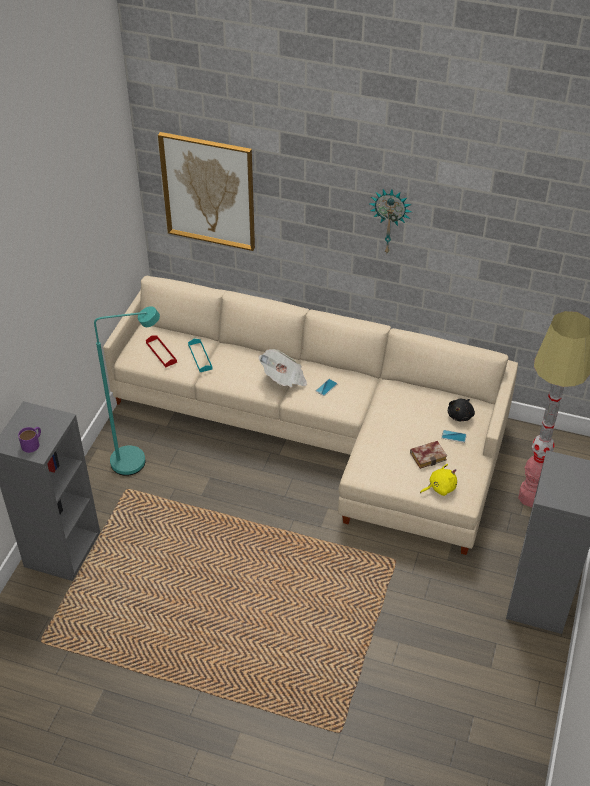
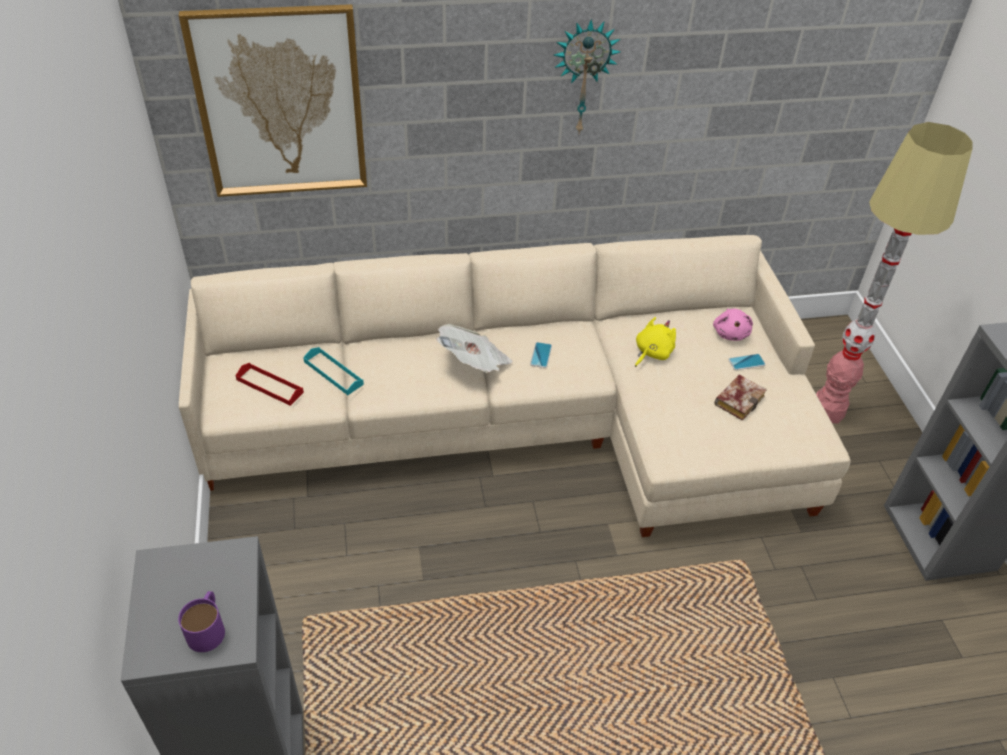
camera: 30 degrees left, 0 degrees up
(138, 461) = (295, 565): turquoise floor lamp -> none
(440, 488) = (783, 436): yellow plush toy -> yellow plush toy (652, 353)
(460, 415) = (730, 333): black plush toy -> pink plush toy

